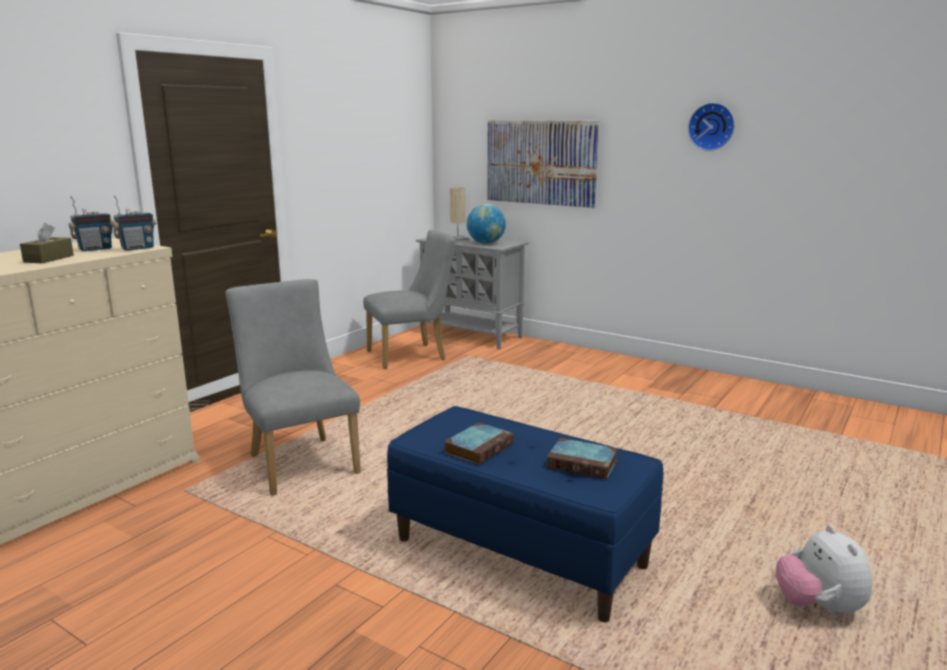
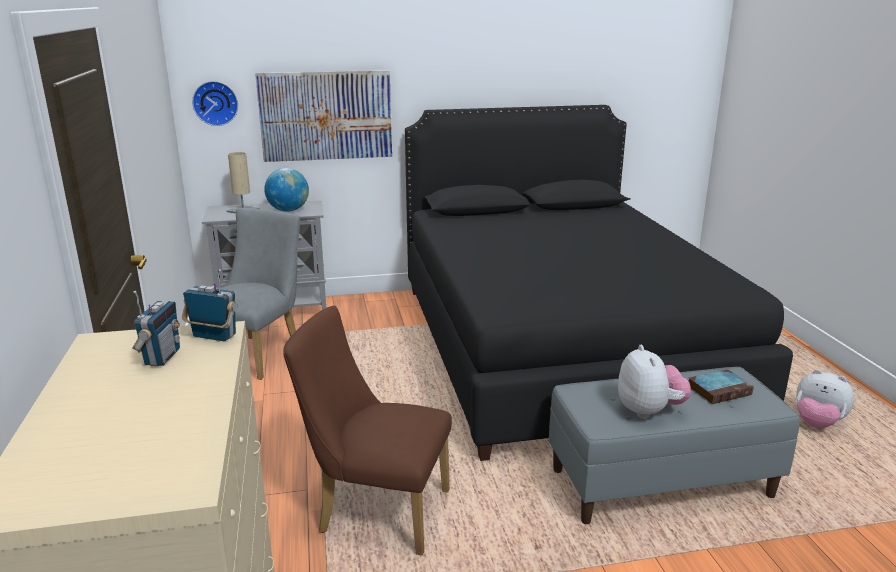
camera: 45 degrees left, 5 degrees up
(49, 259) = (169, 394): brown tissue box -> none
(137, 248) = (214, 336): radio -> radio turned 75 degrees counterclockwise
(299, 461) = (375, 510): grey chair -> brown chair
(479, 447) = (649, 411): book -> plush toy
(521, 553) = (661, 483): blue bench -> grey bench
(648, 429) = (558, 347): none -> black bed
(712, 126) = (497, 73): wall clock -> wall clock (215, 103)

